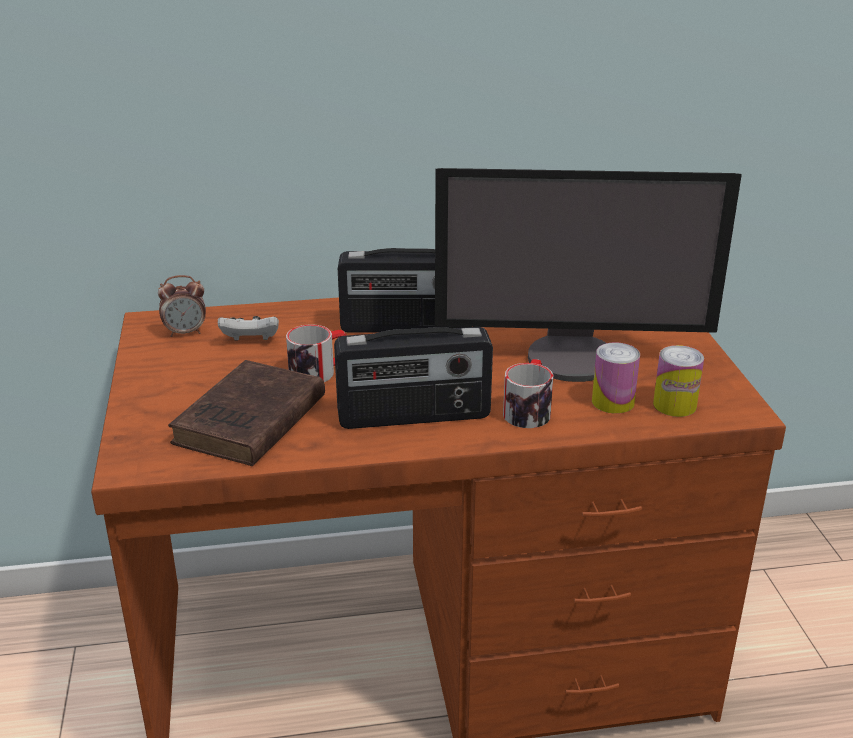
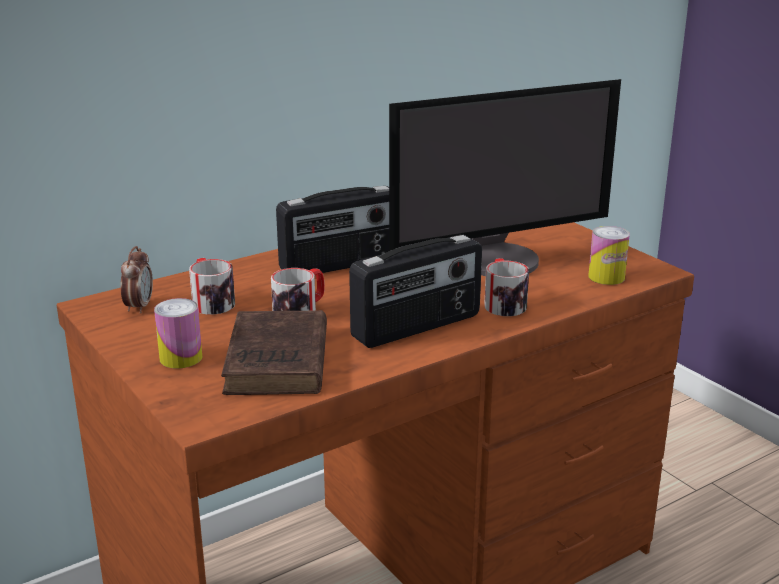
camera: 25 degrees left, 5 degrees down
(185, 332) = (139, 307): alarm clock -> alarm clock turned 45 degrees counterclockwise
(251, 341) = (211, 301): white game controller -> mug
(613, 402) = (560, 284): can -> can (181, 358)

